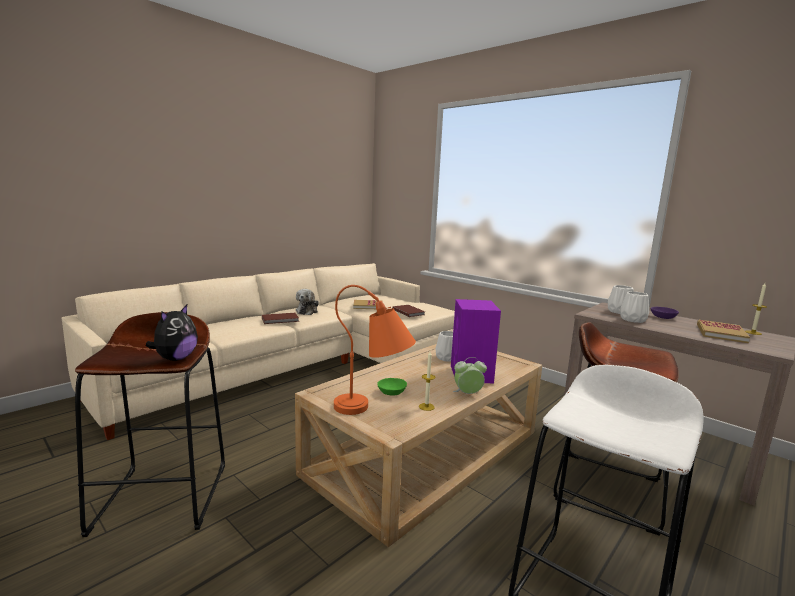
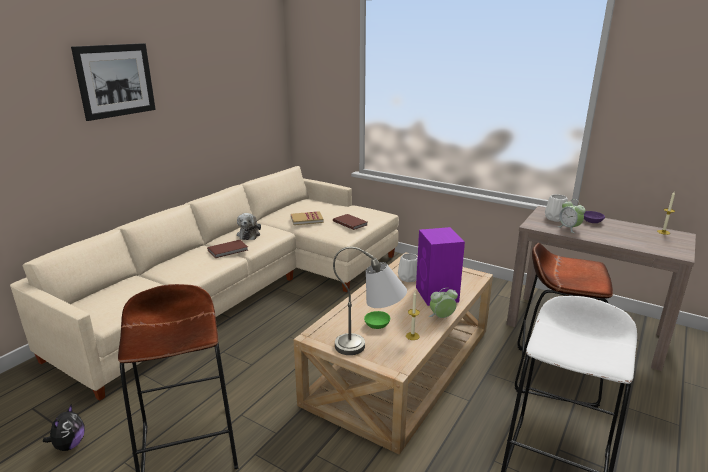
camera: 10 degrees left, 10 degrees up
(175, 358) = (202, 334): plush toy -> plush toy (69, 445)
(201, 154) = (116, 80): none -> picture
(373, 410) = (371, 347): orange table lamp -> grey table lamp
(633, 320) = (569, 228): white vase -> alarm clock
(720, 333) = (639, 237): book -> none

